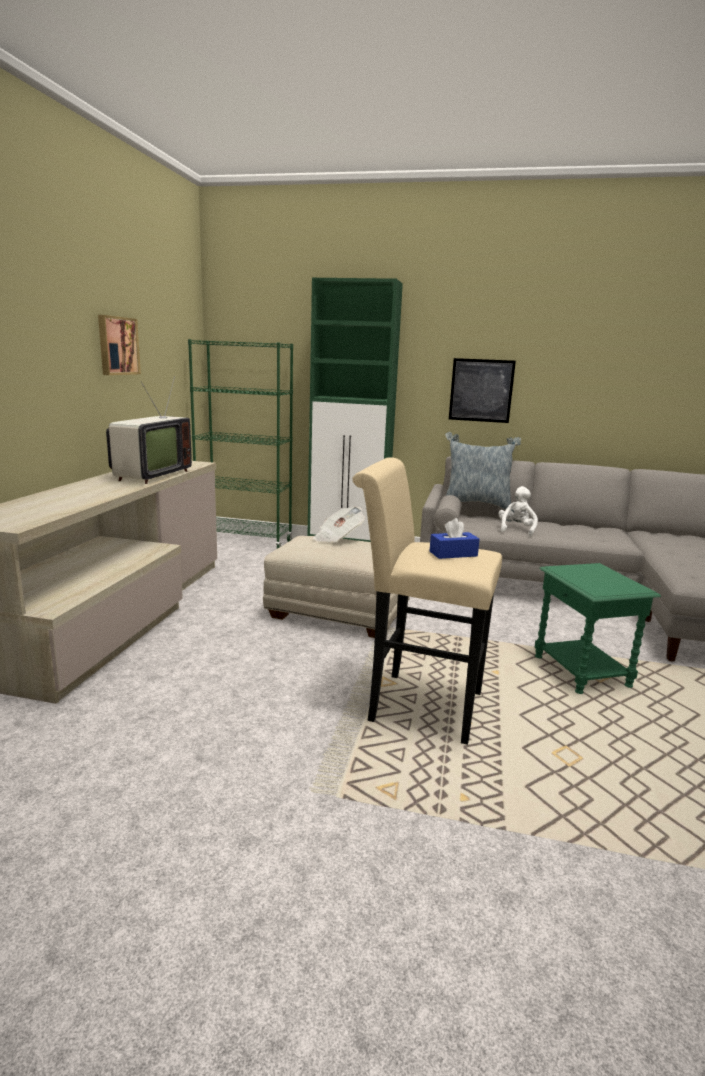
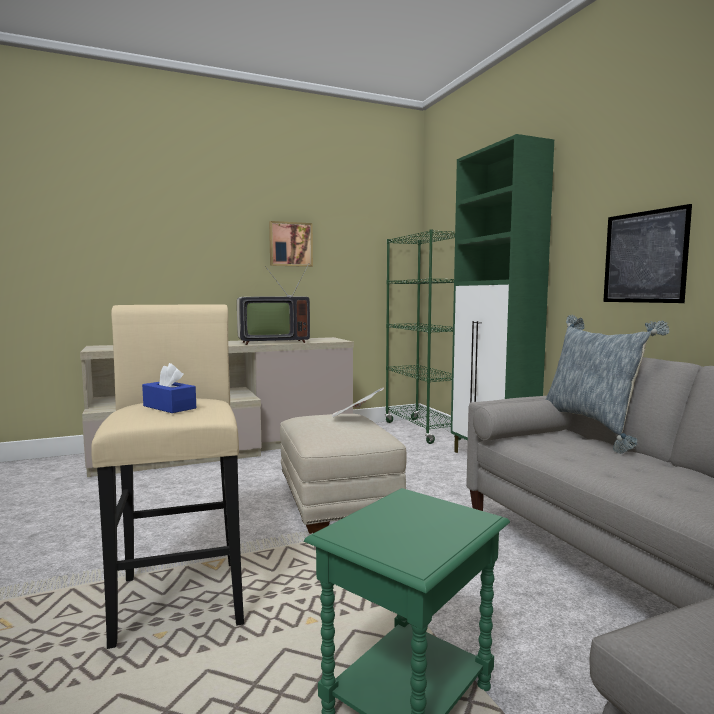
camera: 55 degrees right, 10 degrees down
(516, 530) = (592, 463): white plush toy -> none

